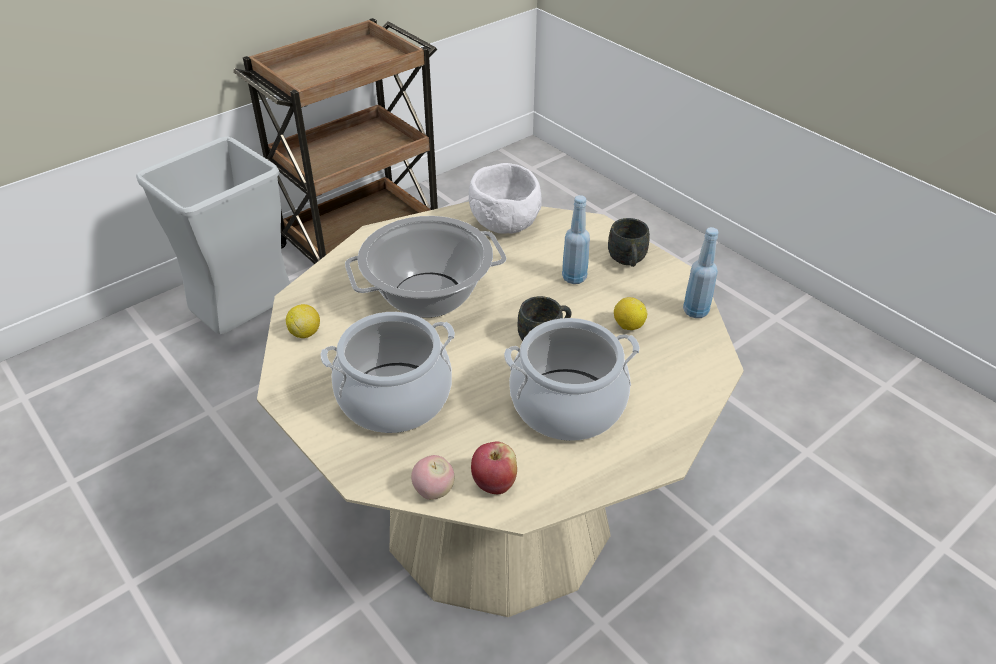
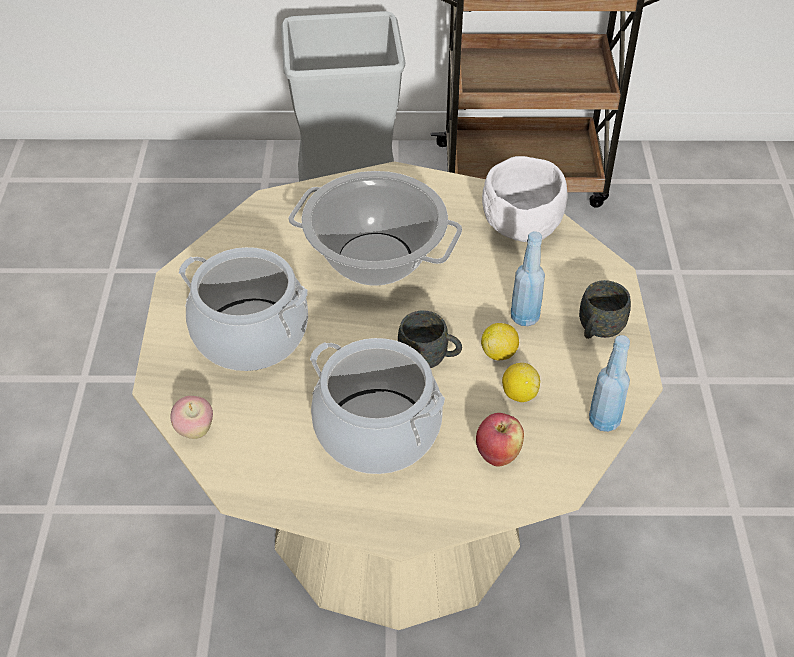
camera: 40 degrees right, 5 degrees up
(305, 333) = (245, 237): lemon -> lemon (499, 353)
(494, 483) = (244, 456): apple -> apple (497, 454)

